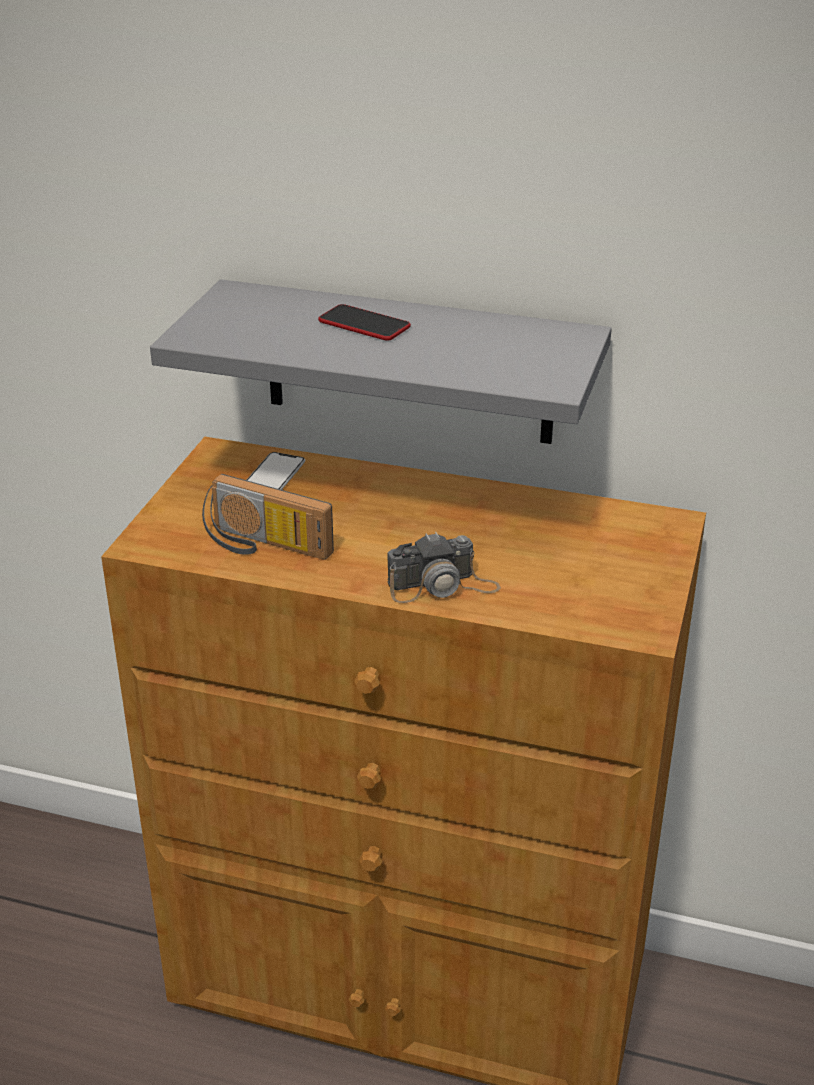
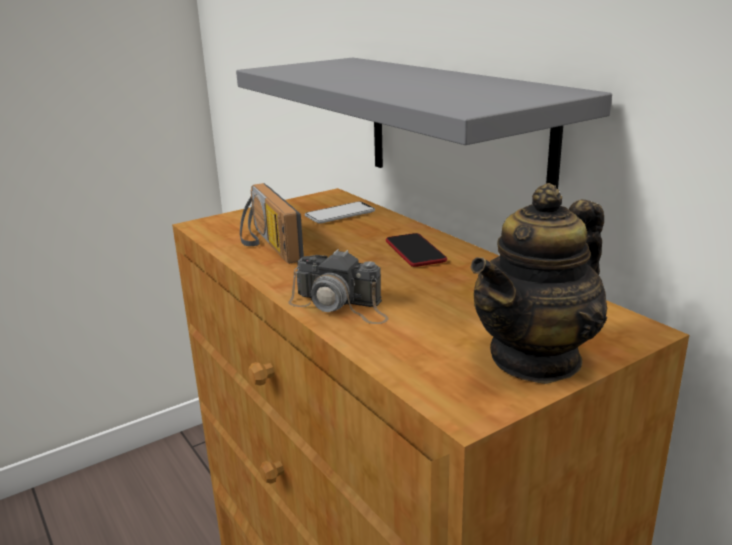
camera: 40 degrees right, 10 degrees down
(364, 324) = (392, 74): phone -> phone (415, 251)
(639, 574) = (536, 358): none -> teapot

